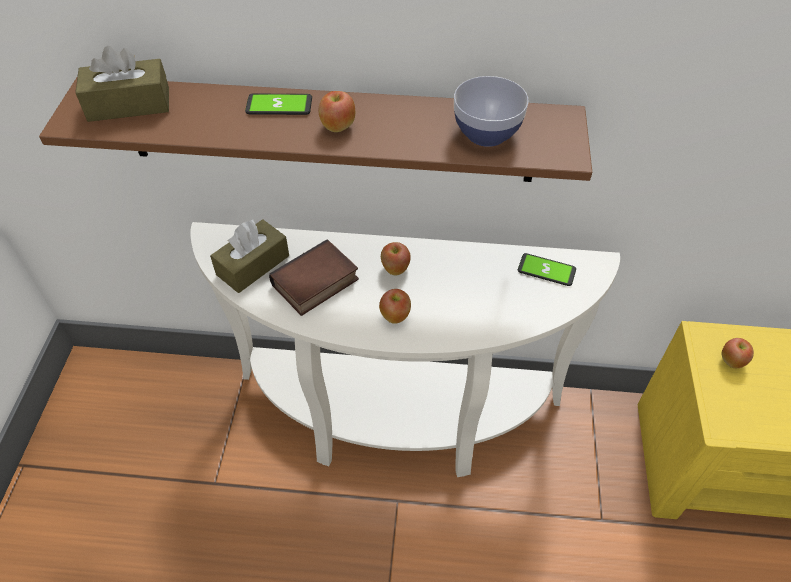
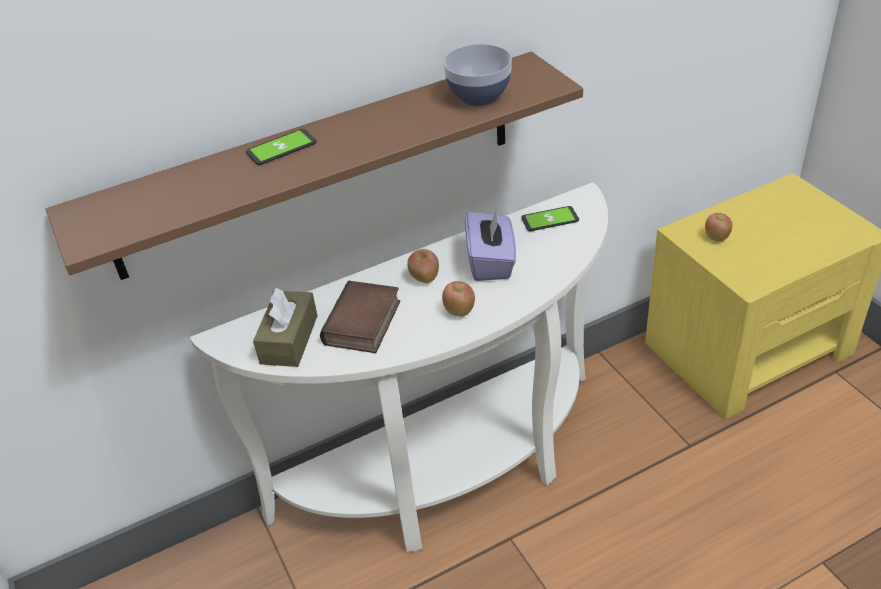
camera: 30 degrees left, 10 degrees down
(129, 104) = (132, 205): brown tissue box -> none
(338, 126) = (352, 140): apple -> none
(460, 284) = (491, 262): none -> purple tissue box

